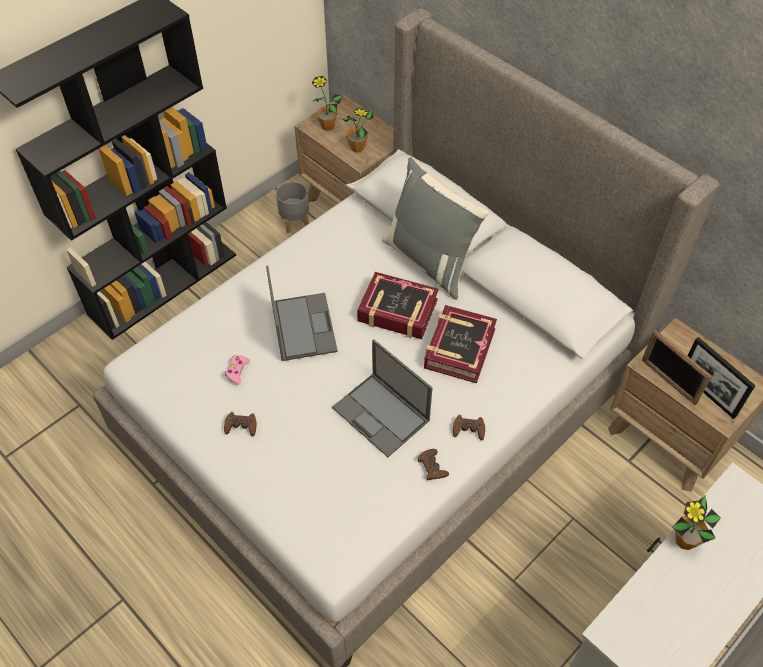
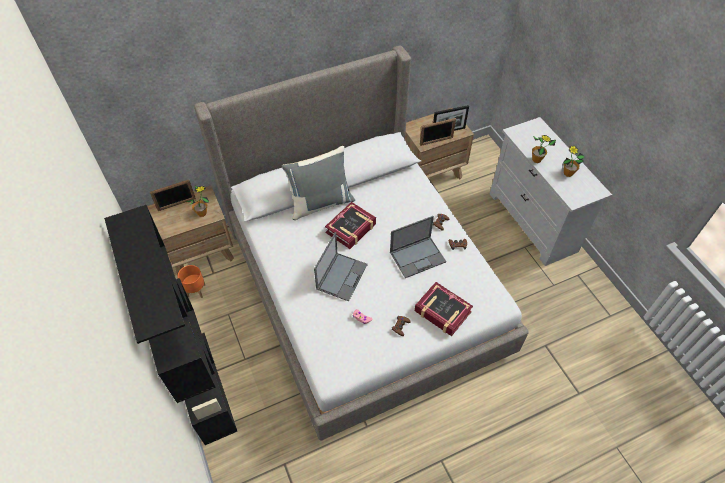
camera: 70 degrees left, 0 degrees up
(294, 222) = (195, 290): grey planter -> orange planter
(303, 326) = (342, 276): laptop -> laptop turned 105 degrees clockwise
(327, 126) = (171, 223): potted plant -> potted plant (568, 173)
(360, 119) = (176, 204): none -> picture frame
(459, 348) = (388, 210): book -> book (442, 312)

